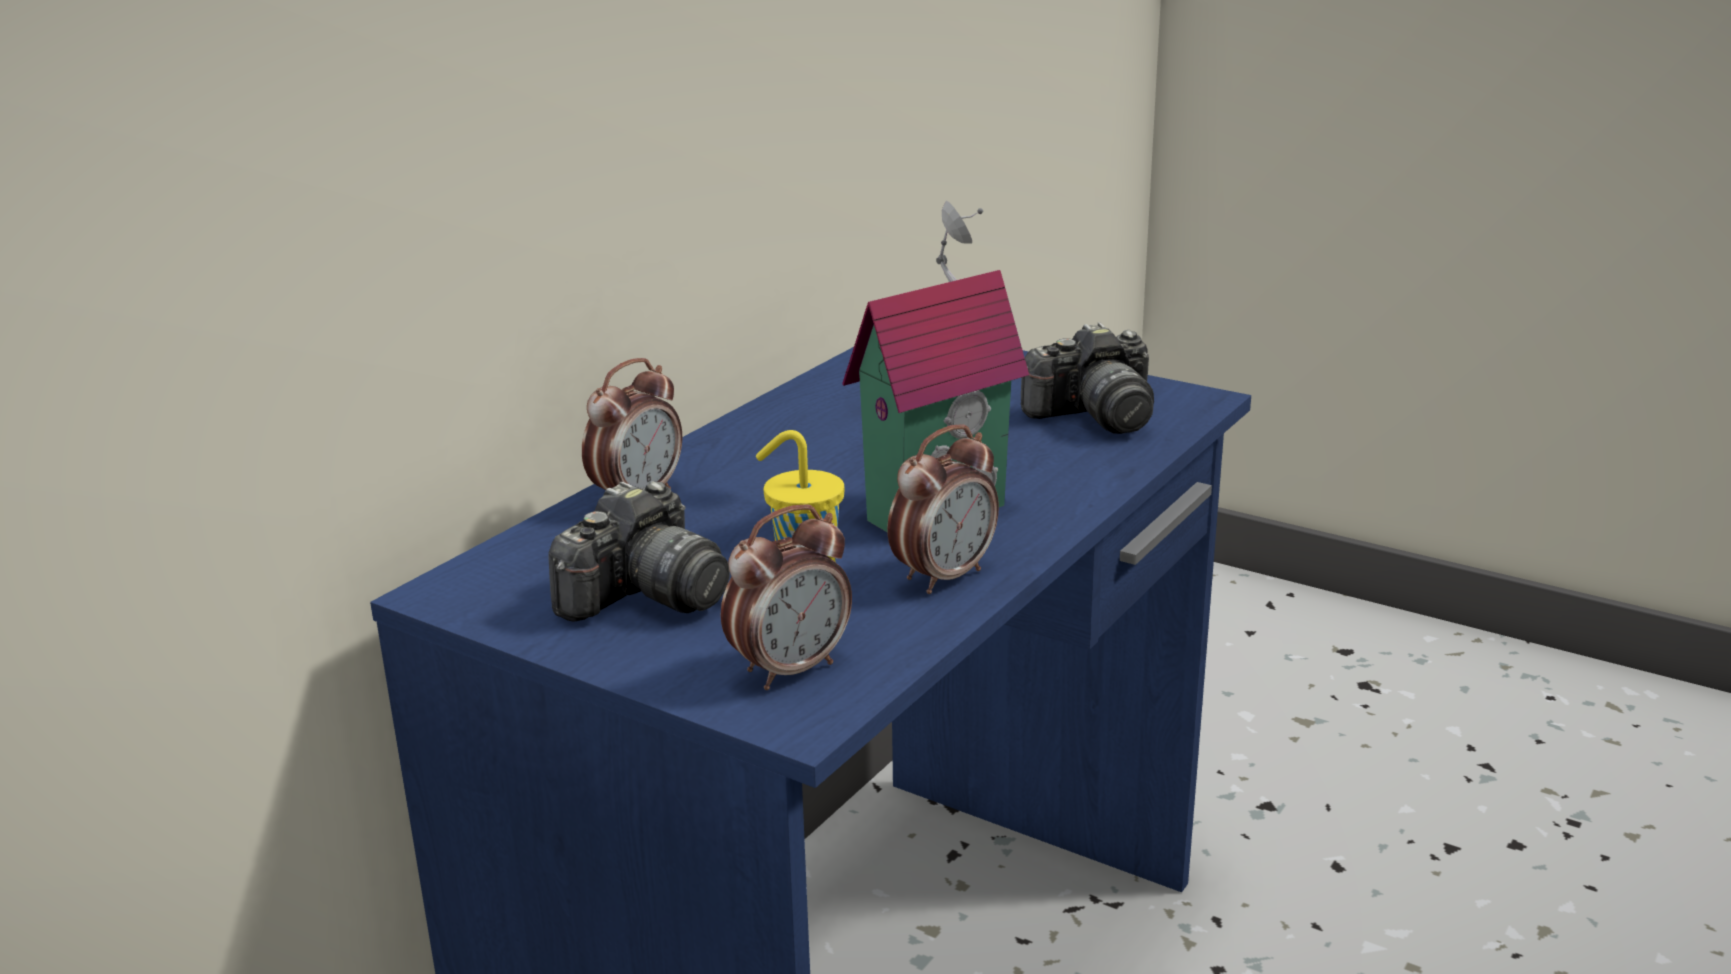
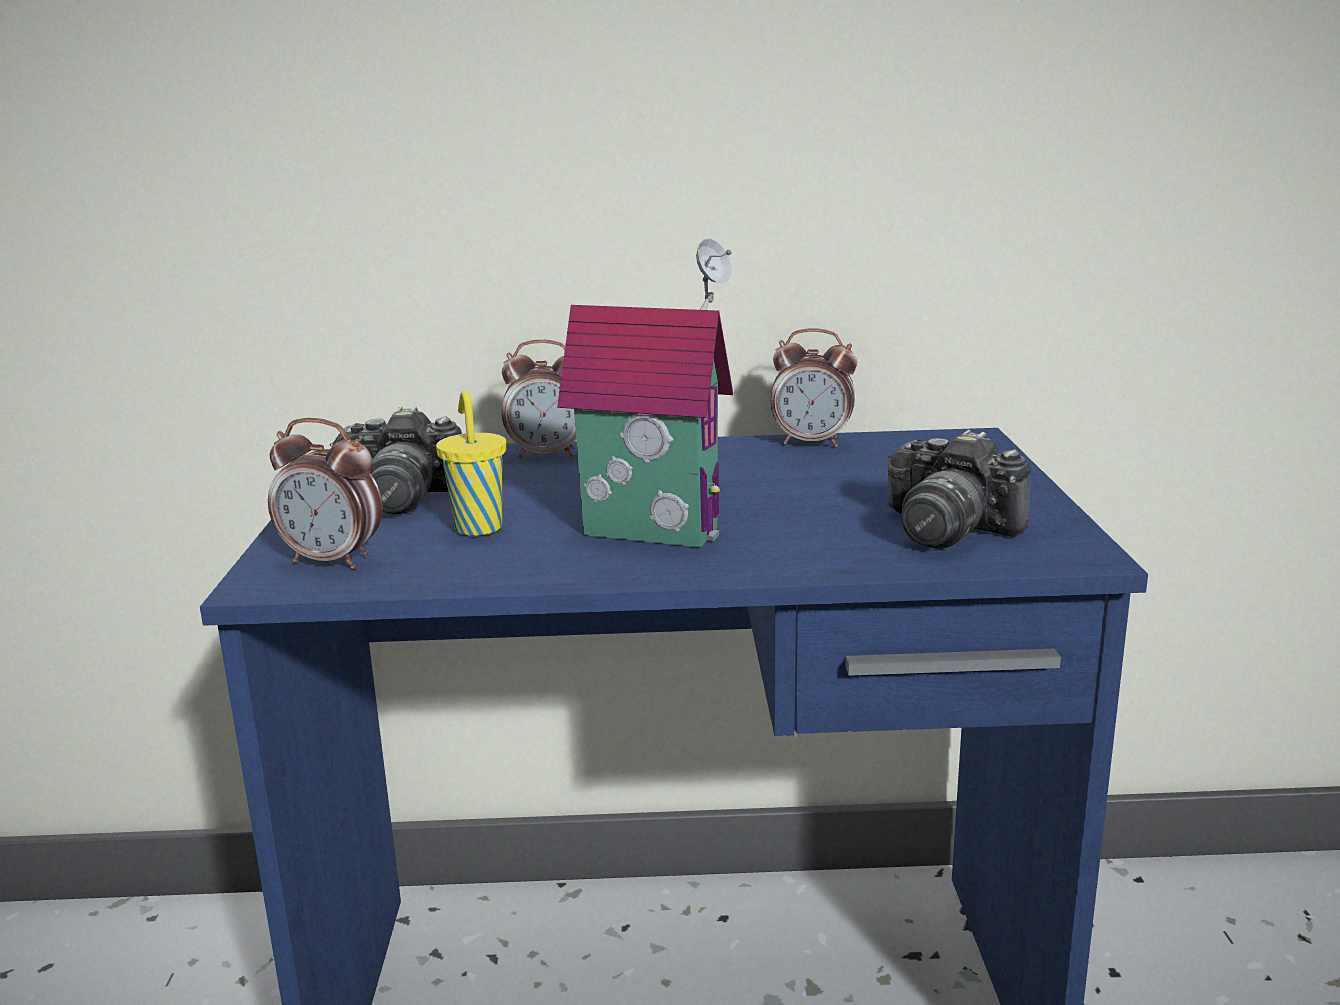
camera: 55 degrees right, 5 degrees down
(944, 577) = (538, 563): alarm clock -> alarm clock (812, 443)

